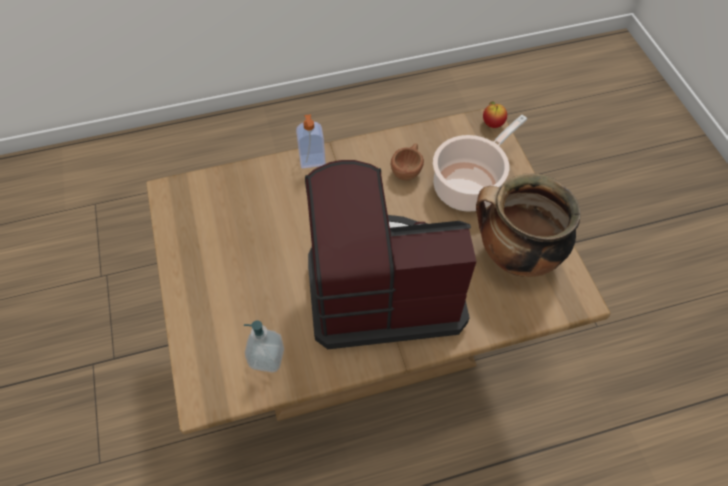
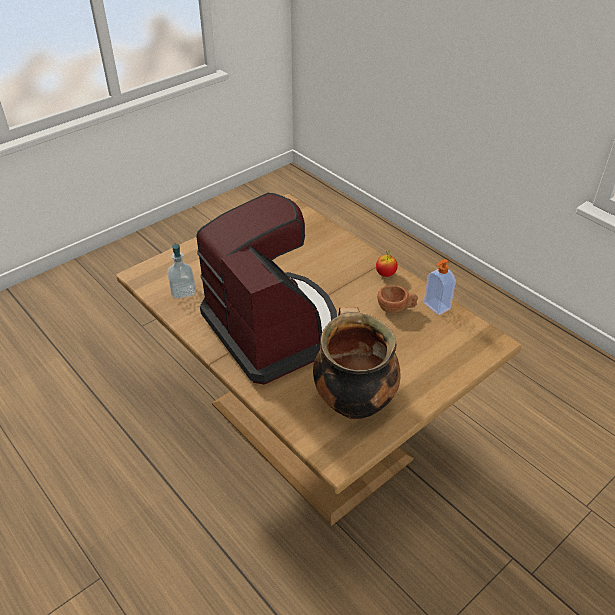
camera: 65 degrees right, 15 degrees down
(312, 161) = (363, 256): soap dispenser -> soap dispenser (436, 306)
(469, 185) = (409, 350): cooking pot -> none
(492, 124) = (494, 346): apple -> apple (385, 274)

